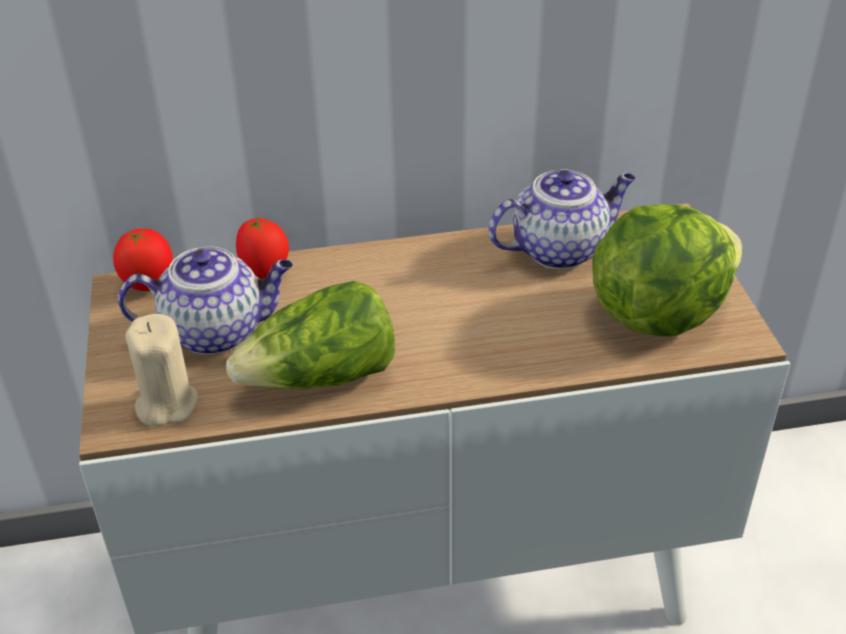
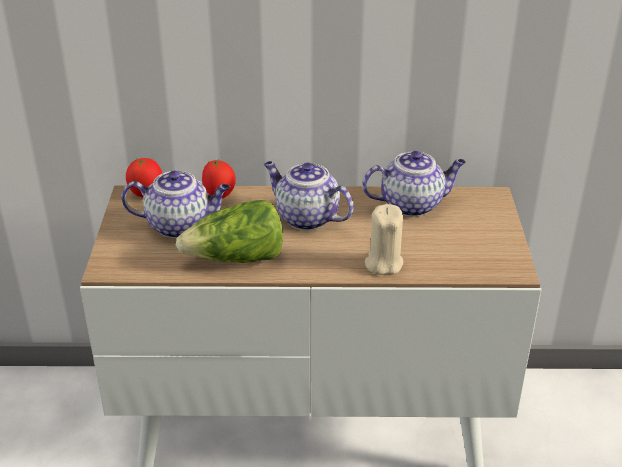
camera: 10 degrees right, 5 degrees down
(166, 404) = (139, 262): beige candle -> beige candle (383, 263)
(408, 292) = (305, 218): none -> teapot
(657, 313) = (463, 249): lettuce -> none

